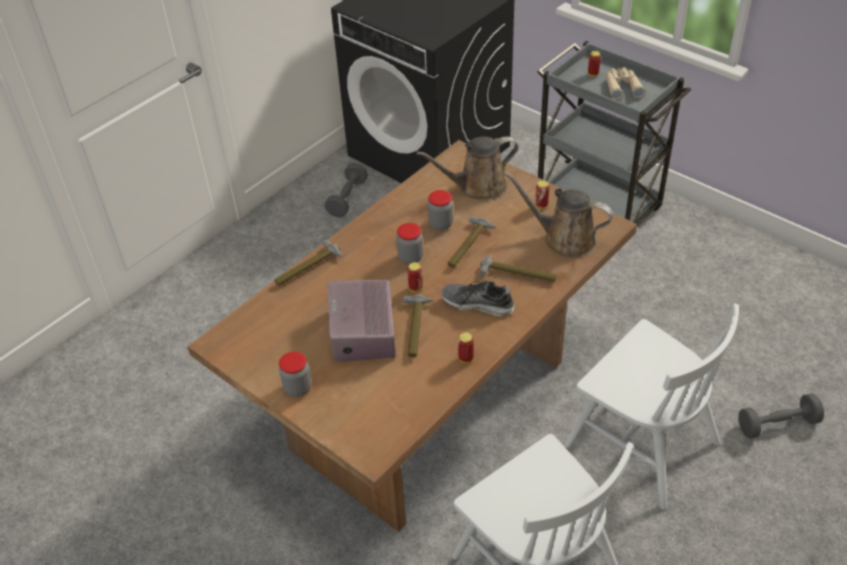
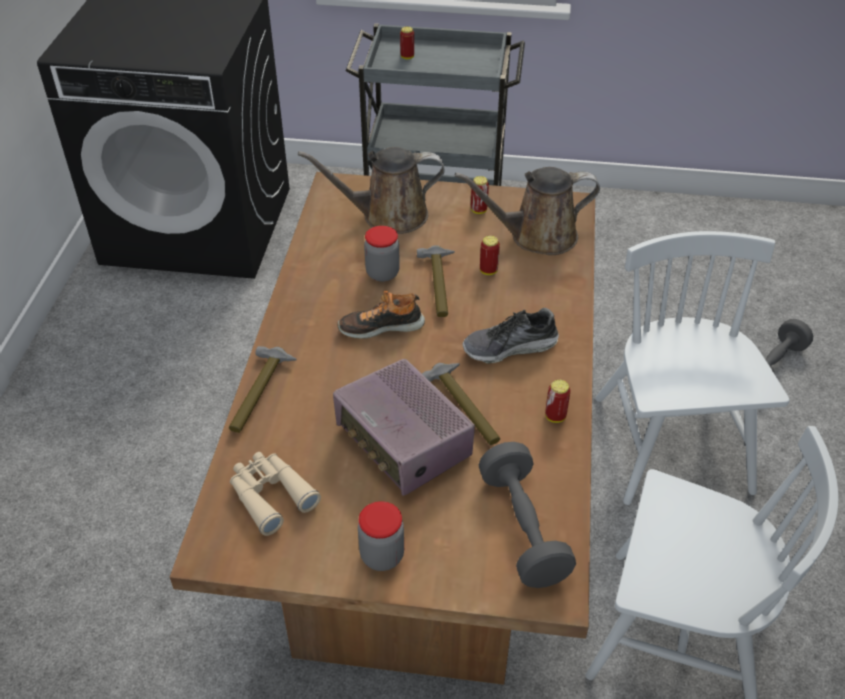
camera: 35 degrees left, 0 degrees up
(347, 198) = (135, 315): grey dumbbell -> grey dumbbell (523, 528)
(410, 257) = (381, 326): jar -> shoe
(415, 288) = (420, 360): can -> can (488, 271)
(477, 187) = (388, 216): brown watering can -> brown watering can turned 45 degrees clockwise
(518, 274) = (523, 295): hammer -> none
(622, 87) = (450, 61): beige binoculars -> beige binoculars (270, 495)
(641, 443) = (671, 445): white chair -> white chair turned 105 degrees counterclockwise

